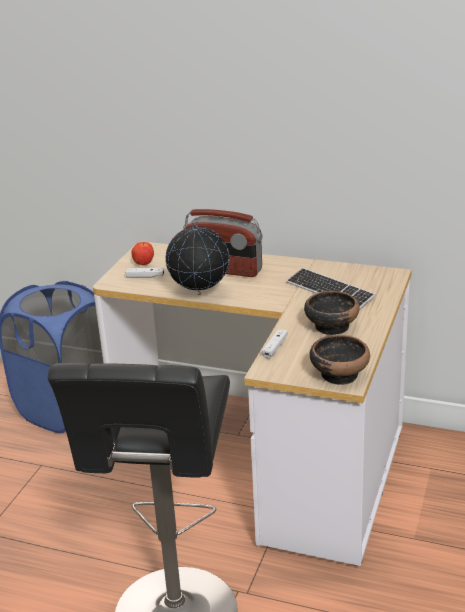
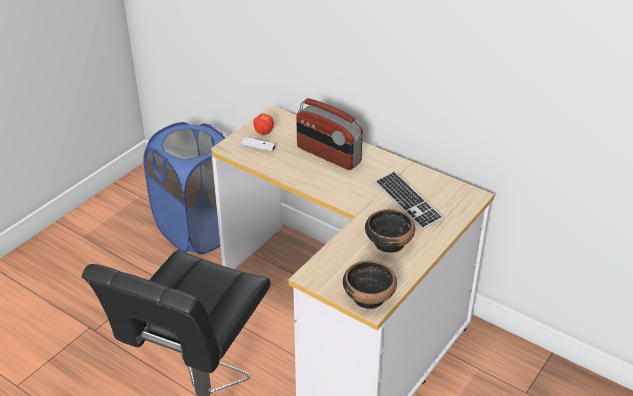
camera: 15 degrees right, 10 degrees up
(200, 294) = (295, 179): globe -> none
(275, 348) = (329, 254): white game controller -> none

